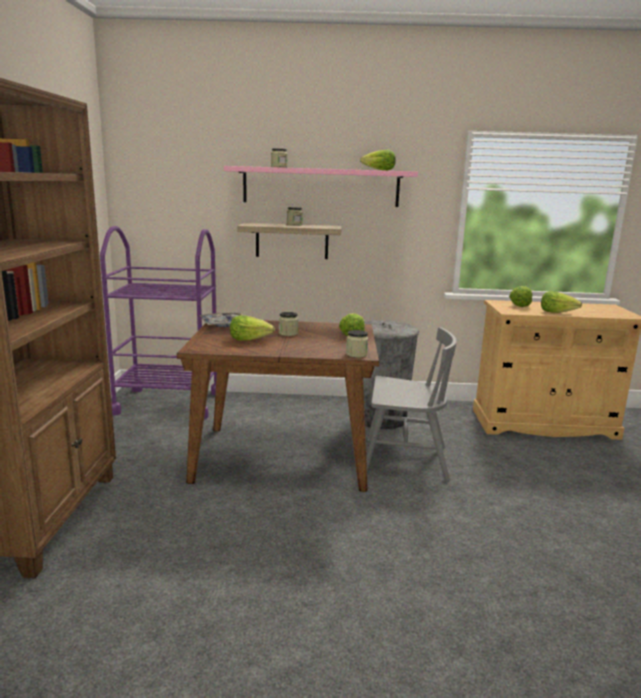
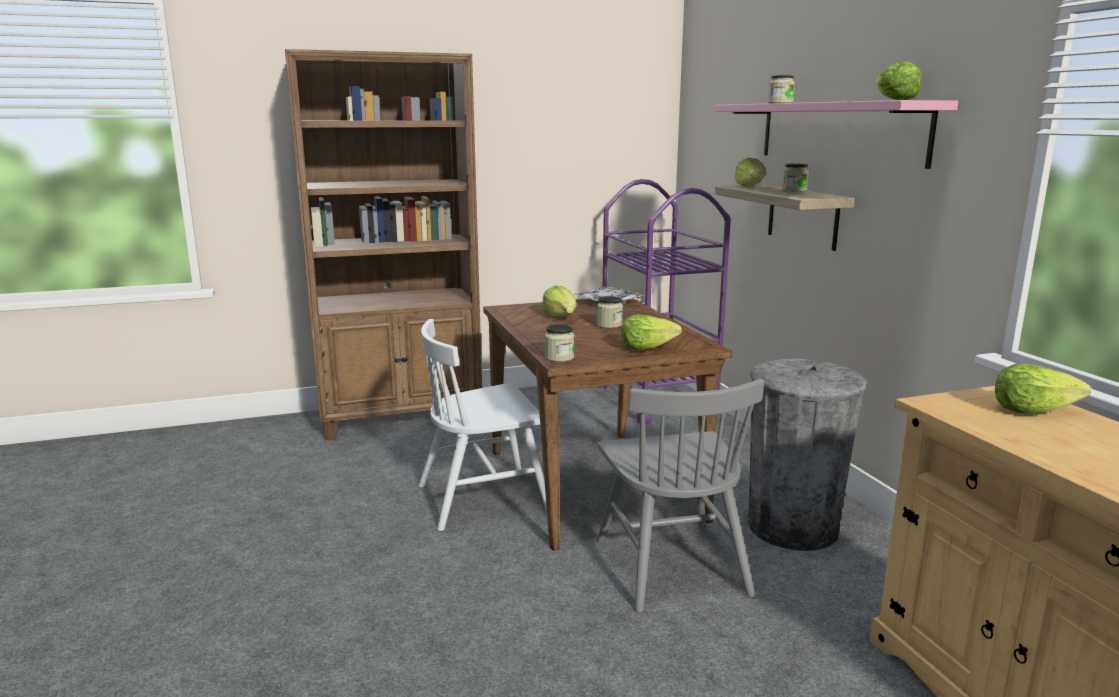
camera: 70 degrees right, 0 degrees up
(269, 503) = (484, 498): none -> white chair
(557, 312) = (1037, 444): lettuce -> lettuce (751, 187)

